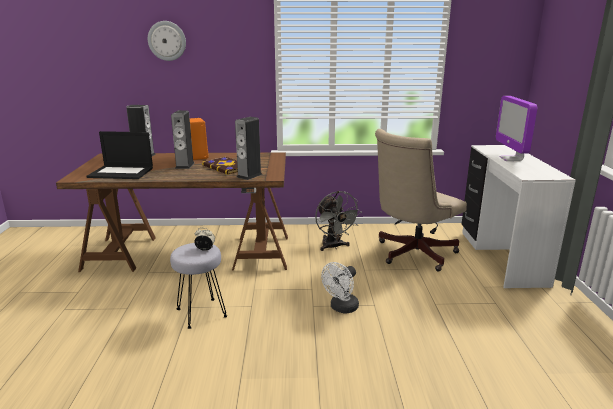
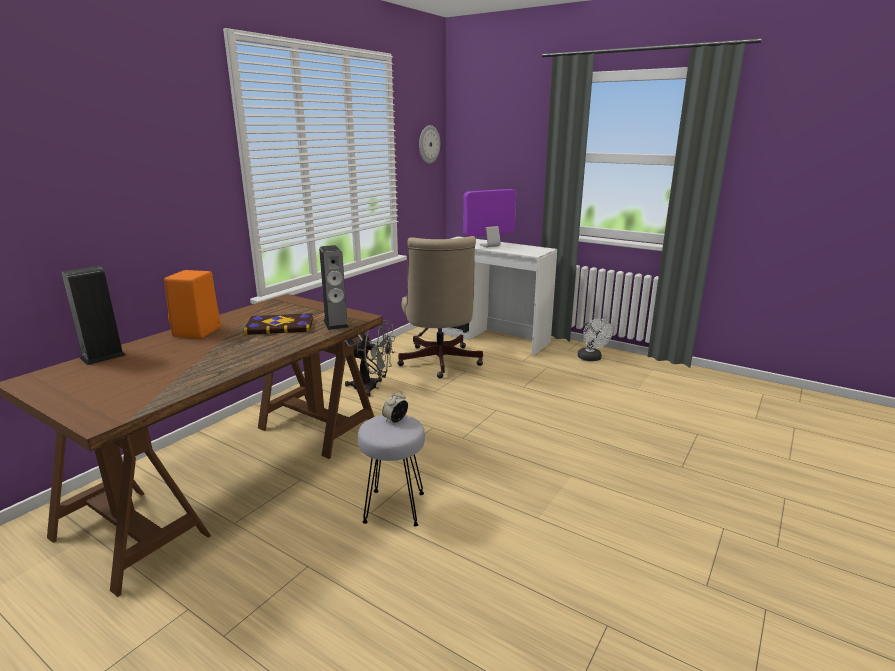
camera: 55 degrees left, 0 degrees up
(122, 172) = (158, 383): laptop -> none
(167, 41) = (79, 151): wall clock -> wall clock (428, 144)
(185, 165) = (220, 343): speaker -> none
(341, 308) = (483, 426): white fan -> white fan (591, 359)
(511, 159) = (489, 246): monitor -> monitor turned 120 degrees clockwise

